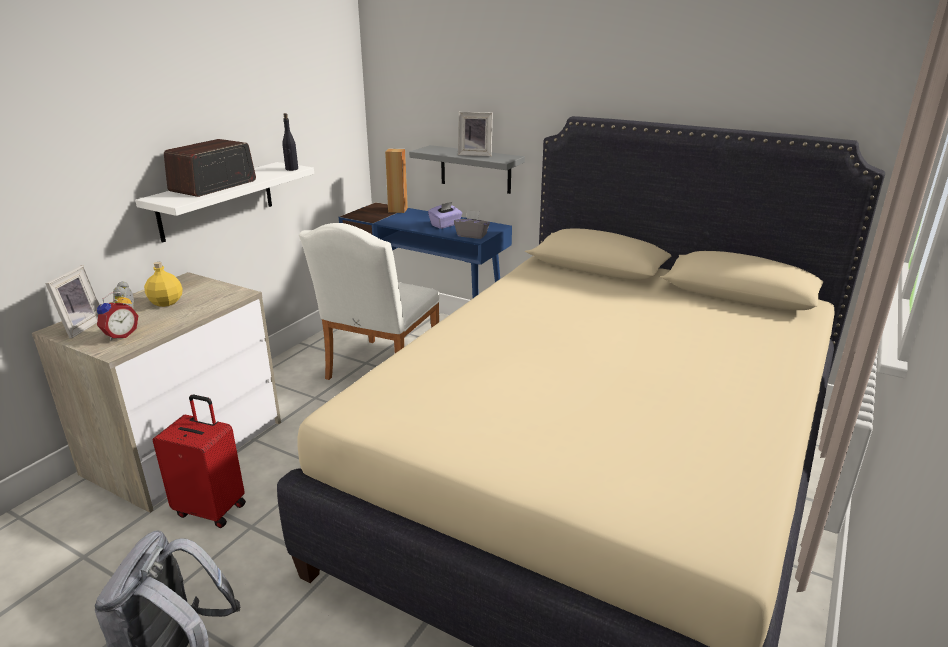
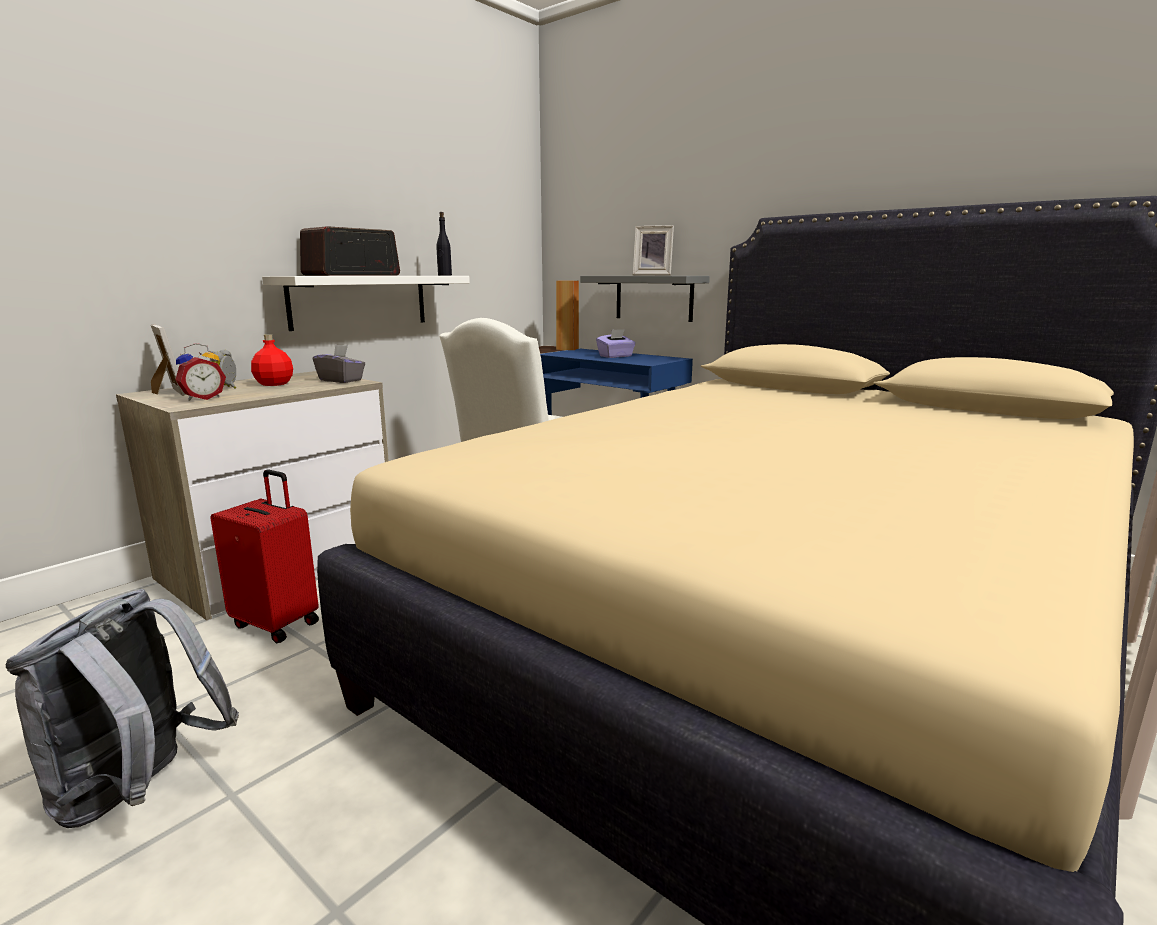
camera: 10 degrees right, 10 degrees down
(79, 327) = (168, 393): picture frame -> picture frame turned 60 degrees counterclockwise
(167, 302) = (275, 384): yellow bottle -> red bottle
(472, 235) = (643, 362): grey tissue box -> grey tissue box (341, 380)

